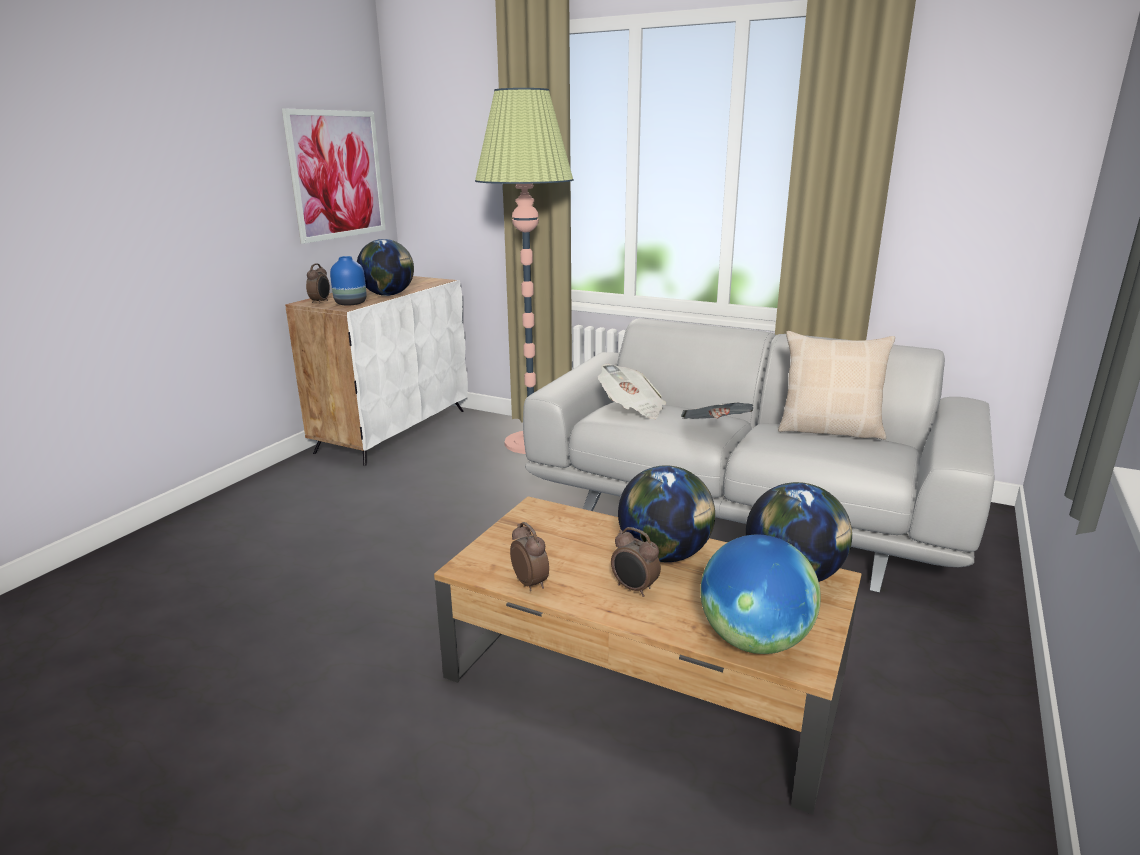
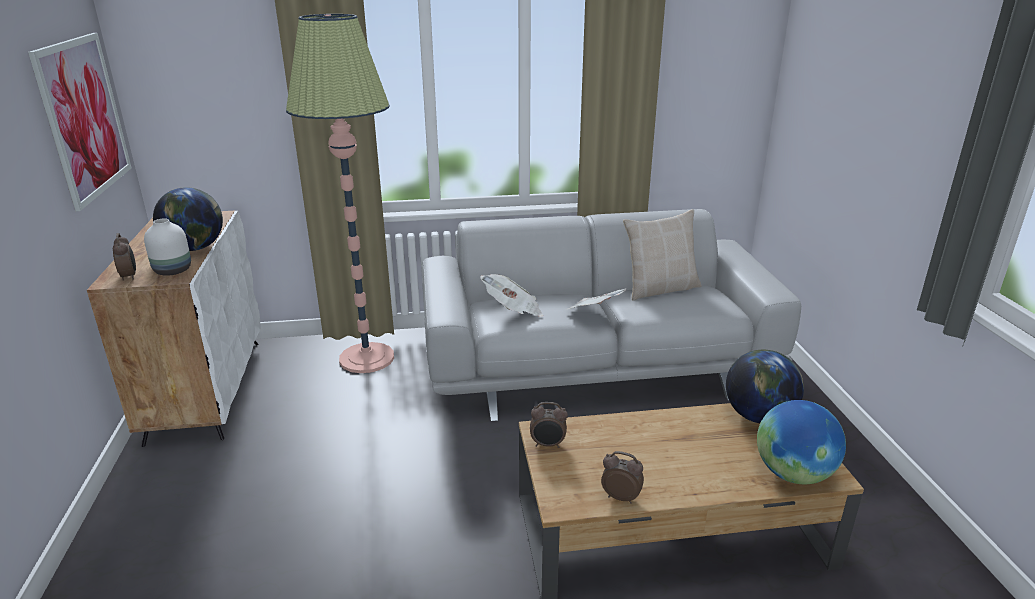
camera: 35 degrees left, 5 degrees up
(351, 303) = (174, 270): blue vase -> white vase
(634, 589) = (688, 469): alarm clock -> alarm clock (548, 445)
(665, 554) = (673, 433): globe -> none

